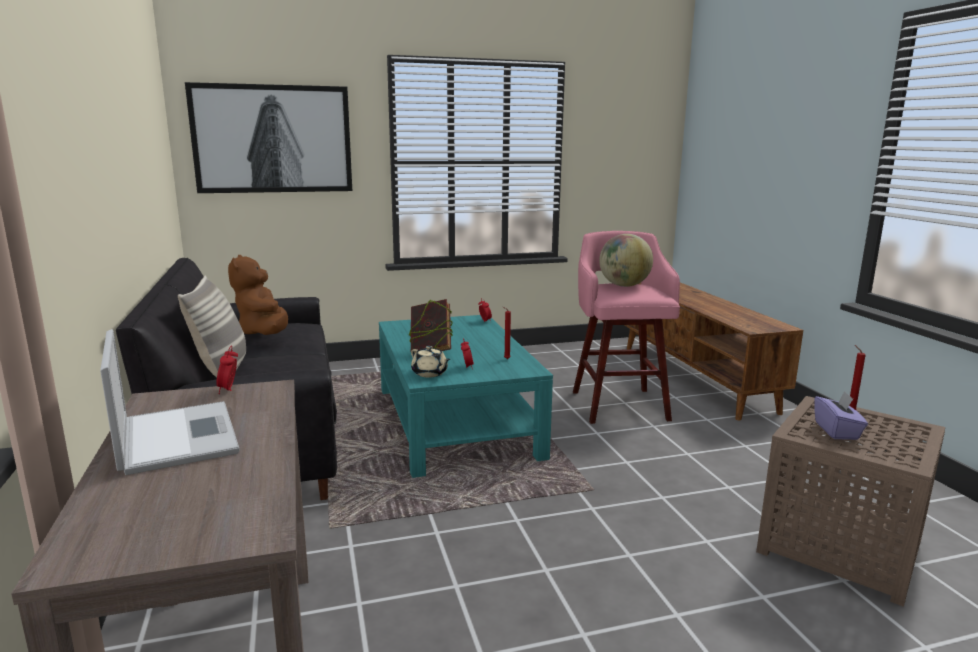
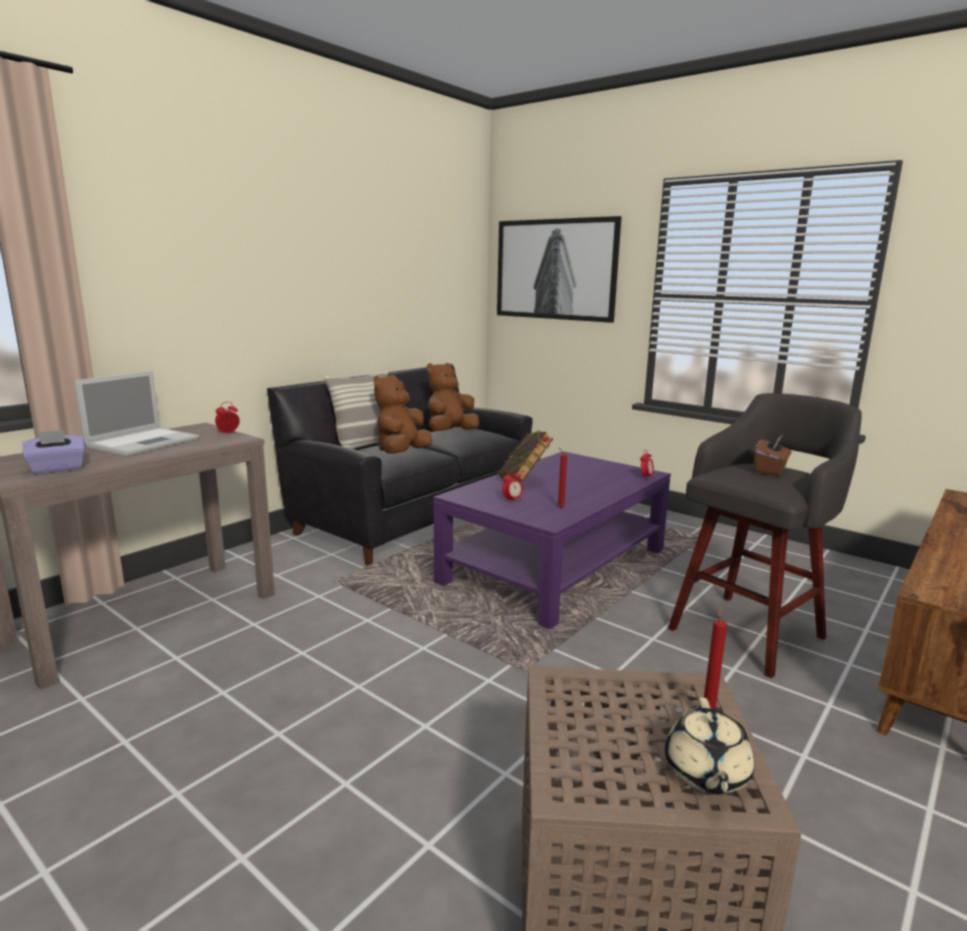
camera: 55 degrees right, 0 degrees up
(289, 365) = (402, 453): none -> brown plush toy
(430, 373) = (475, 493): beige teapot -> beige teapot (706, 773)
(455, 421) = (555, 565): turquoise coffee table -> purple coffee table
(618, 404) = (749, 631): pink stool -> grey stool
(624, 286) = (770, 470): globe -> brown tissue box
(837, 431) = (610, 713): purple tissue box -> purple tissue box (57, 469)

